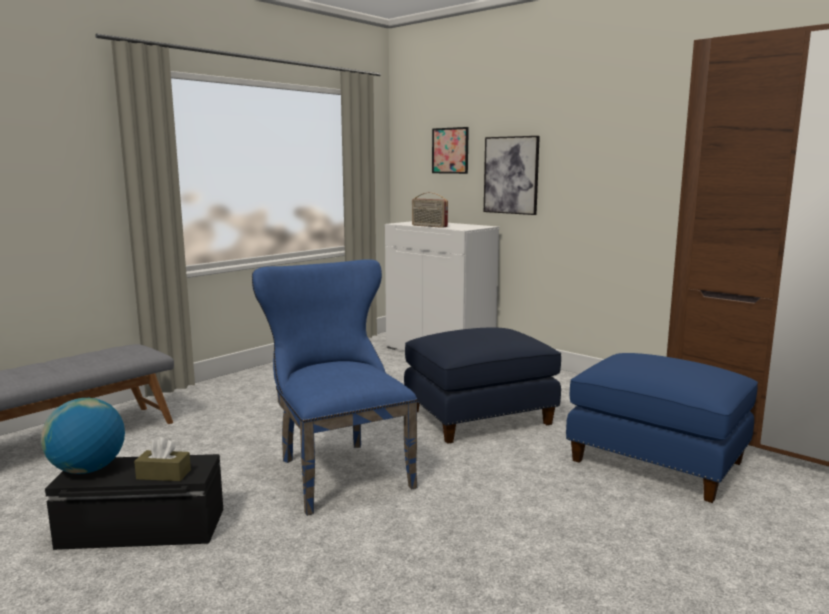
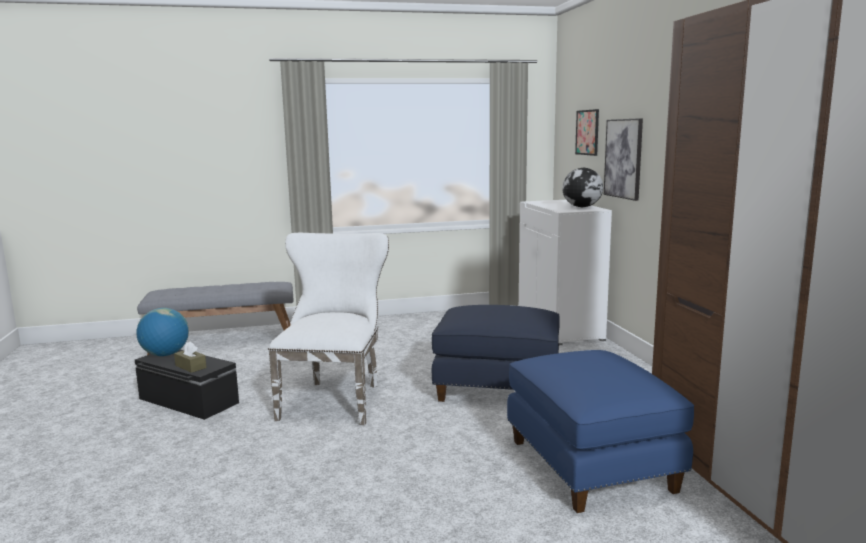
camera: 35 degrees right, 0 degrees up
(337, 470) = (335, 399): blue chair -> white chair
(429, 226) = (545, 206): radio -> none
(464, 225) = (582, 207): none -> globe

